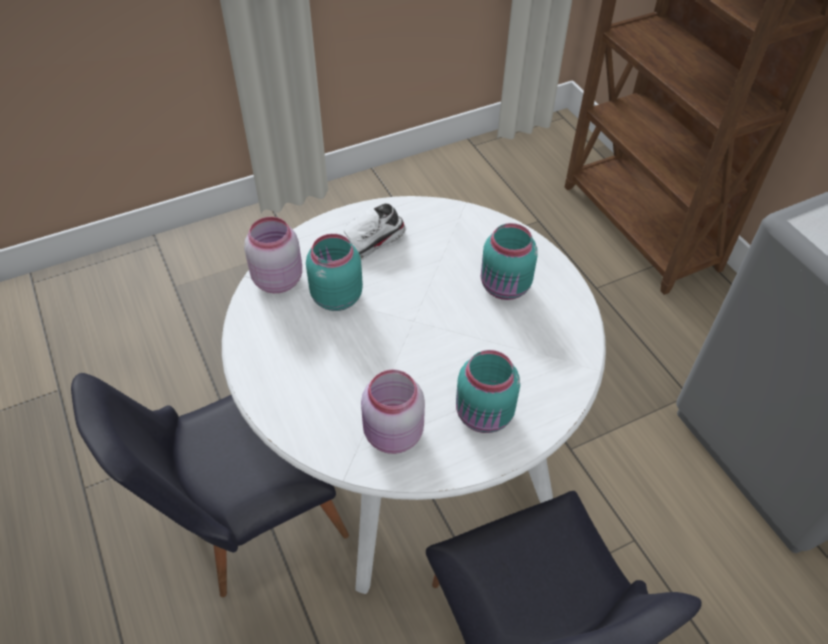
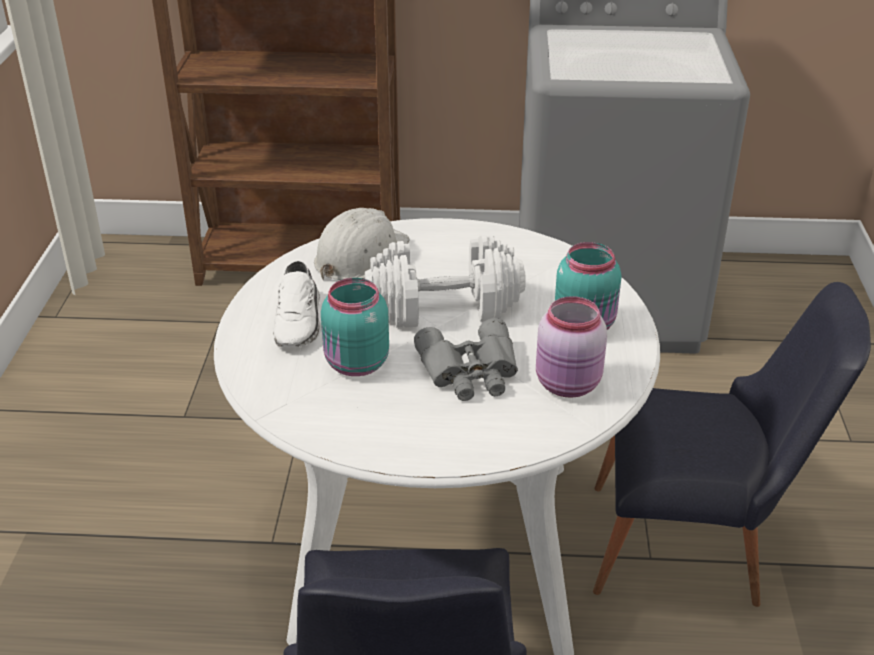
camera: 60 degrees left, 15 degrees down
(277, 279) = (287, 396): pink jar -> none
(368, 366) = (470, 372): none -> grey binoculars
(443, 314) = (444, 306): none -> white dumbbell
(471, 237) = (360, 256): none -> white hard hat
(505, 287) = (444, 261): turquoise jar -> none

